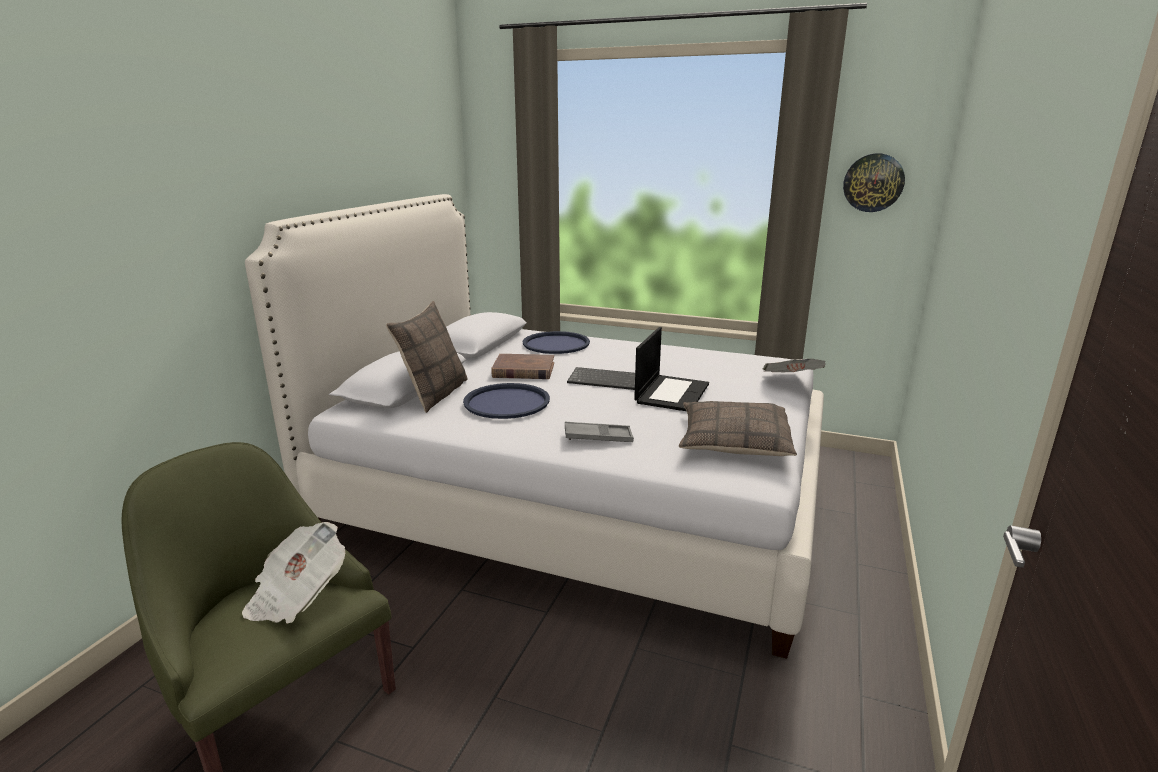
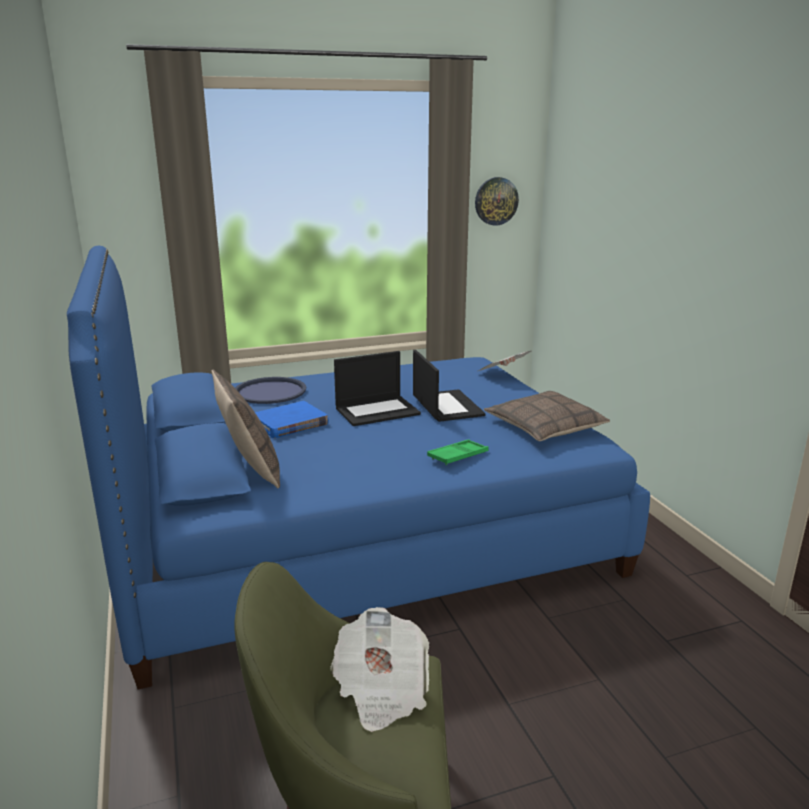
camera: 40 degrees left, 0 degrees up
(506, 402) = (333, 454): blue tray -> none
(523, 370) = (290, 423): brown book -> blue book
(576, 497) = (358, 534): white bed -> blue bed
(598, 437) = (458, 456): grey tray -> green tray
(606, 380) = (377, 411): keyboard -> laptop

